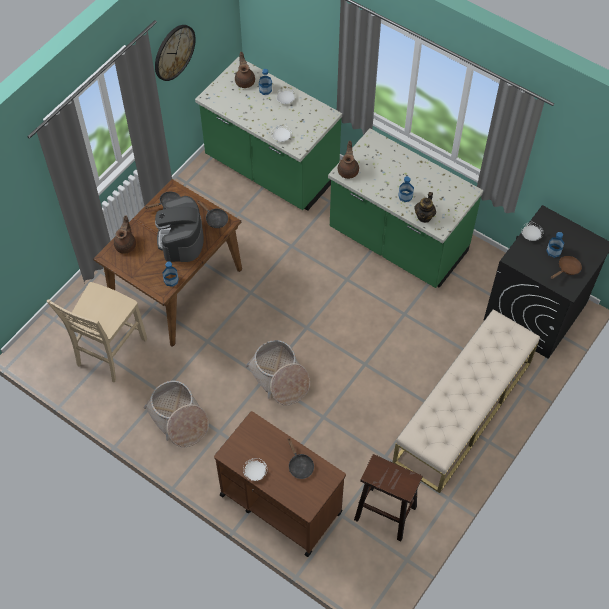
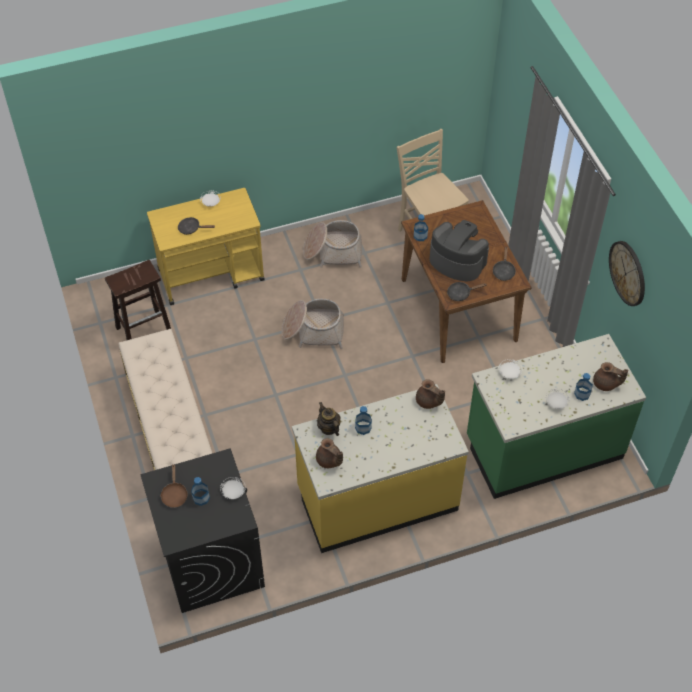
camera: 125 degrees right, 5 degrees down
(126, 245) = (480, 225): brown teapot -> brown teapot (329, 461)
(280, 503) = (212, 275): brown cart -> yellow cart
(397, 242) = (377, 498): green counter -> yellow counter

